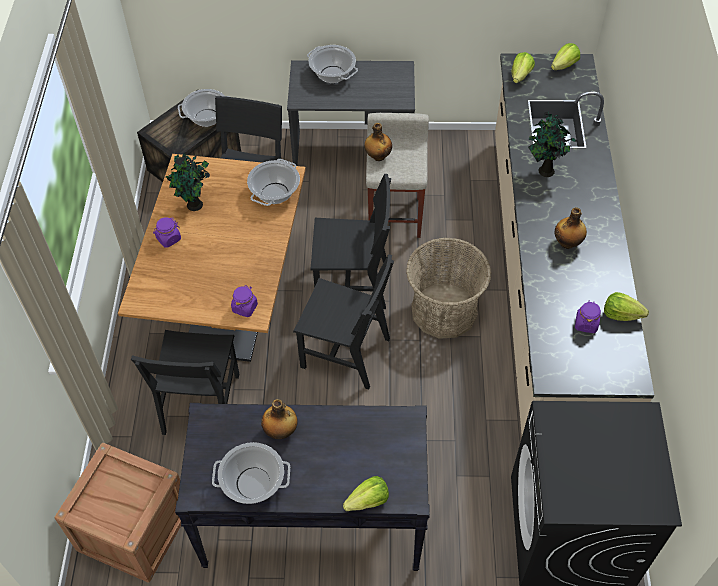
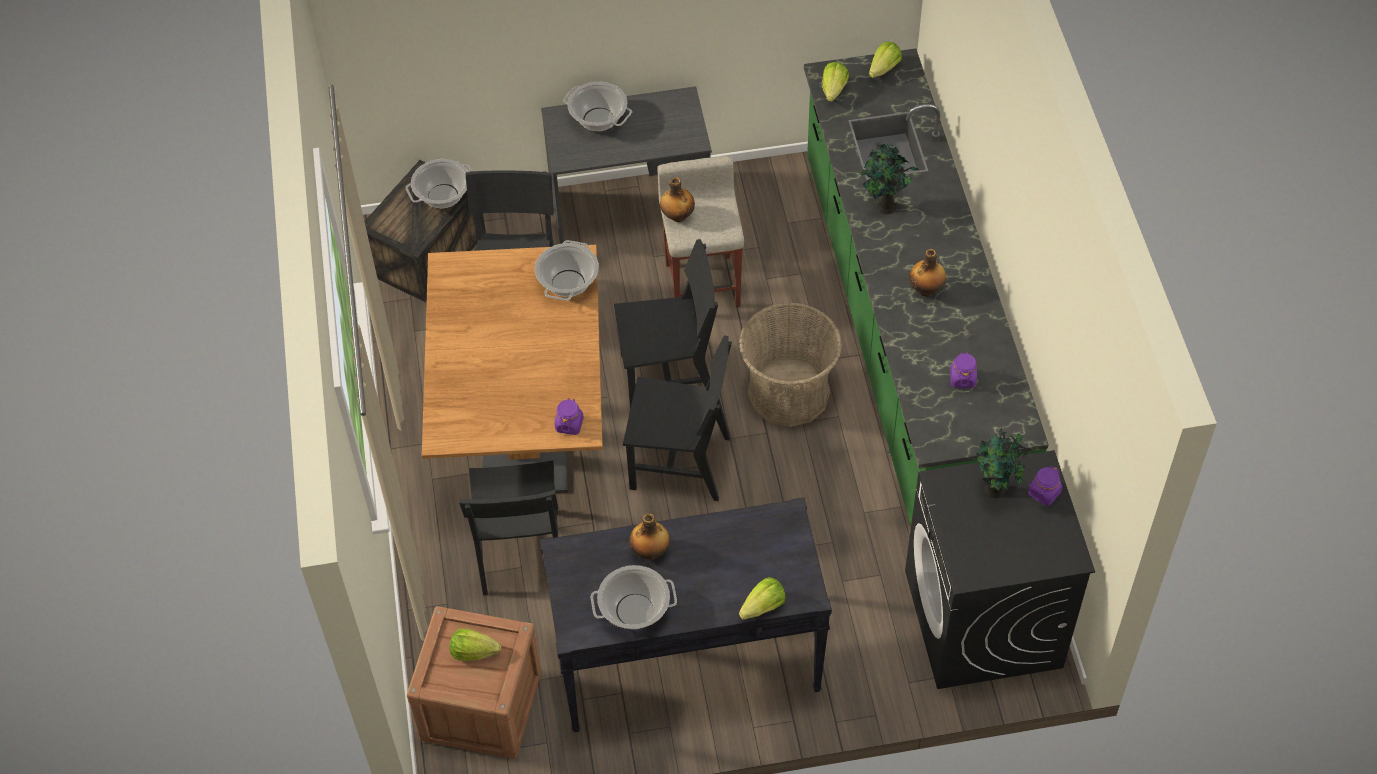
camera: 10 degrees left, 0 degrees up
(168, 239) = (455, 359): purple jar -> purple jar (1044, 493)
(195, 206) = (475, 314): potted plant -> potted plant (995, 490)
(546, 284) = (906, 340): beige counter -> green counter
(621, 314) = (999, 362): lettuce -> lettuce (473, 652)

